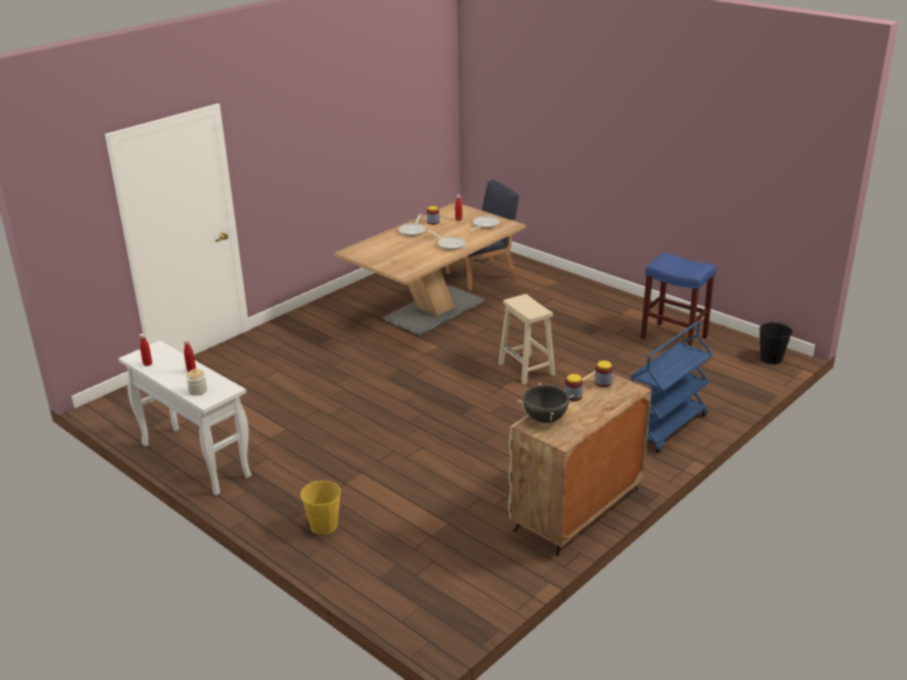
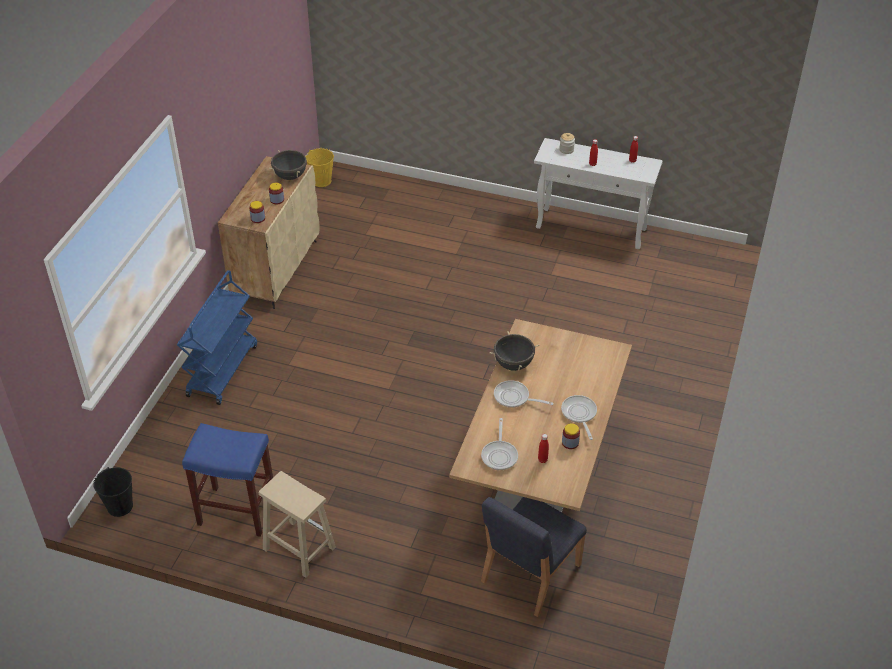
camera: 155 degrees right, 15 degrees up
(324, 525) = (450, 209): yellow bucket -> yellow bucket (321, 181)
(433, 259) = (513, 364): none -> black cooking pot
(527, 369) = (382, 407): beige stool -> beige stool (298, 548)

